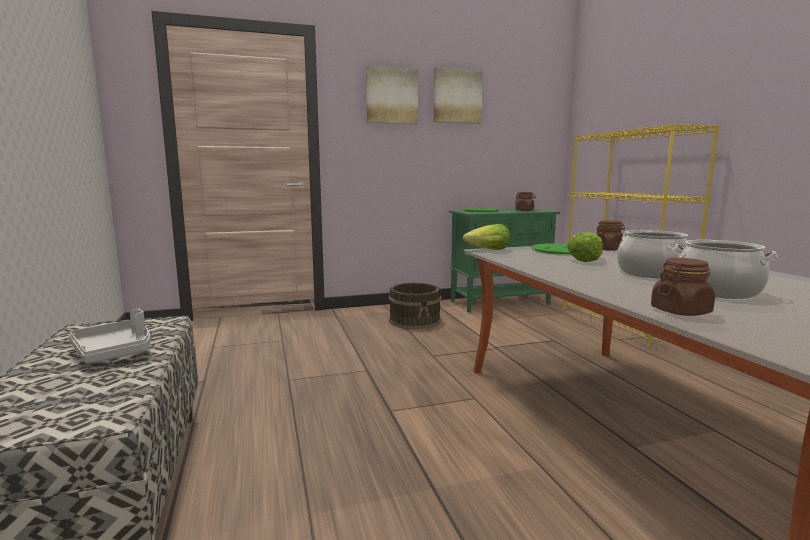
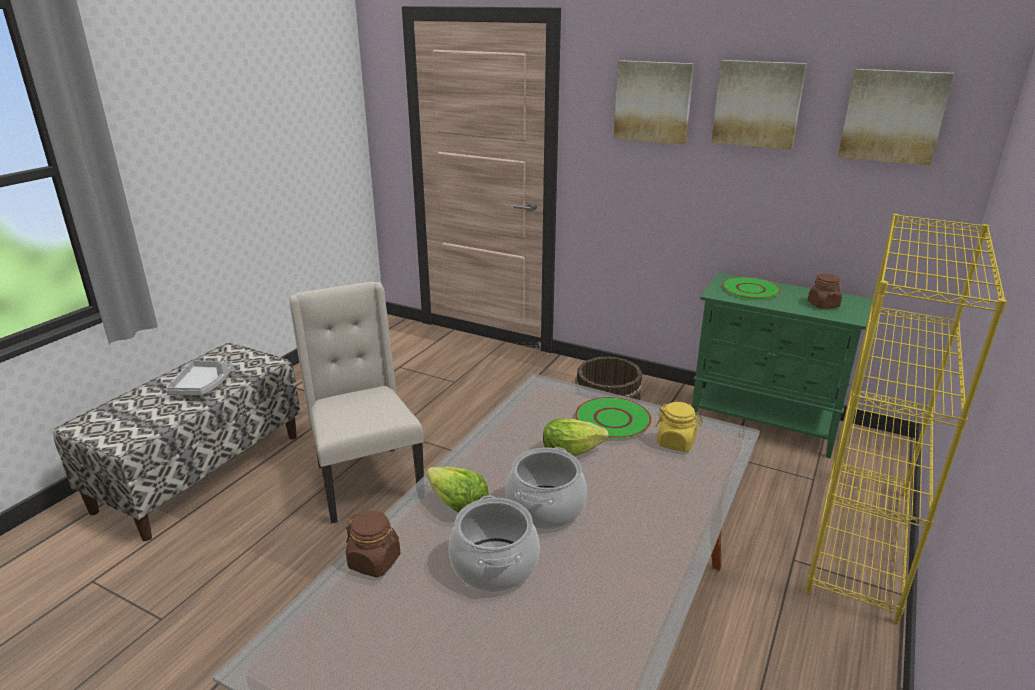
camera: 45 degrees right, 15 degrees up
(329, 413) = (366, 481): none -> beige chair
(488, 250) = (545, 385): lettuce -> lettuce (457, 504)
(525, 102) = (893, 116): none -> picture
(608, 249) = (676, 442): brown jar -> yellow jar

